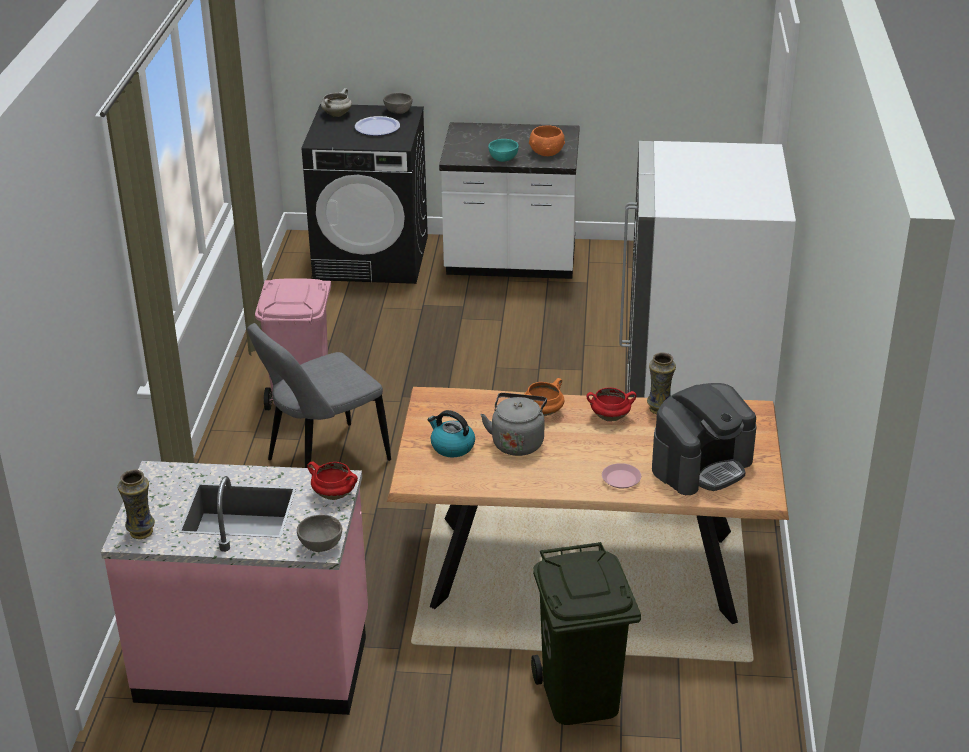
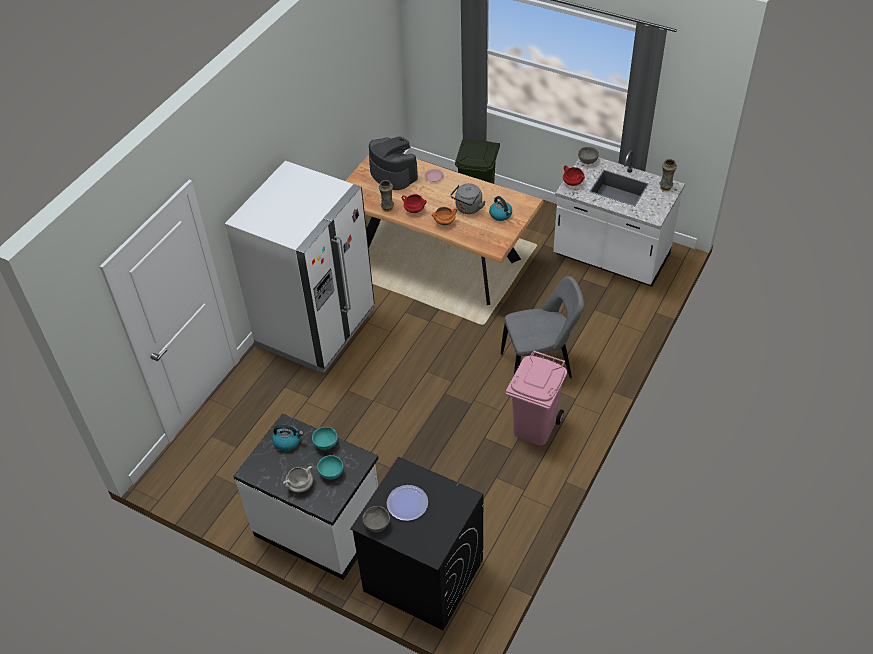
camera: 155 degrees left, 15 degrees up
(254, 660) = (611, 257): pink counter -> white counter
(337, 114) = (431, 541): white cooking pot -> white cooking pot (300, 486)
(478, 144) = (331, 473): none -> turquoise bowl
(547, 153) = (288, 441): orange bowl -> kettle
(701, 465) = (393, 174): coffee machine -> coffee machine turned 60 degrees clockwise

